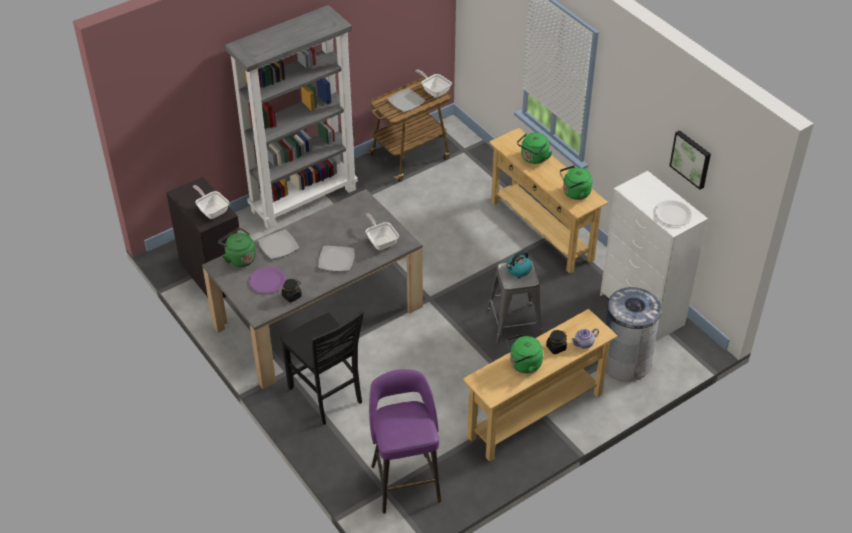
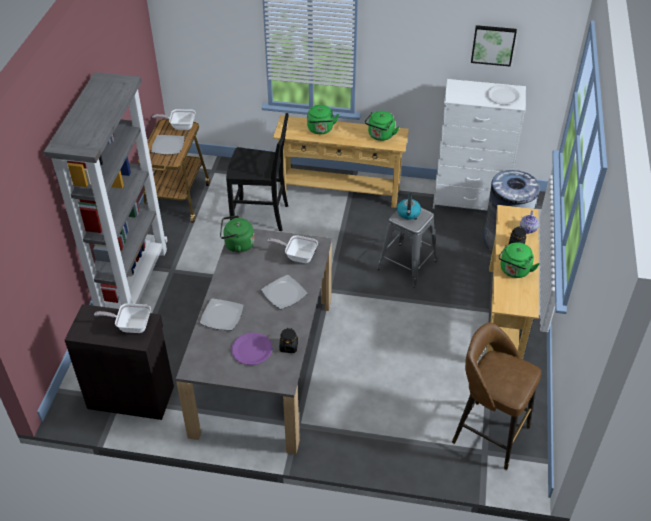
camera: 45 degrees left, 0 degrees up
(239, 258) = (202, 349): green kettle -> green kettle (237, 245)
(326, 396) = (351, 418): black chair -> black chair (261, 216)
(405, 481) = (488, 433): purple stool -> brown stool

